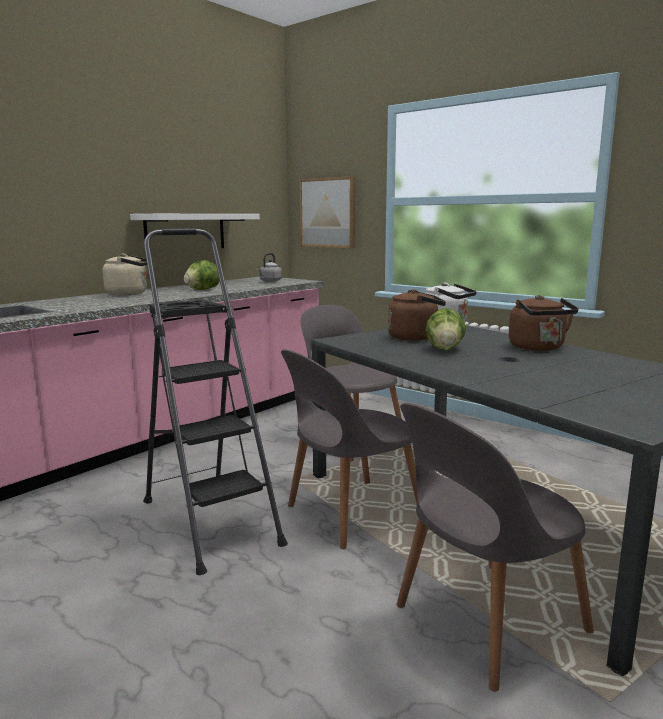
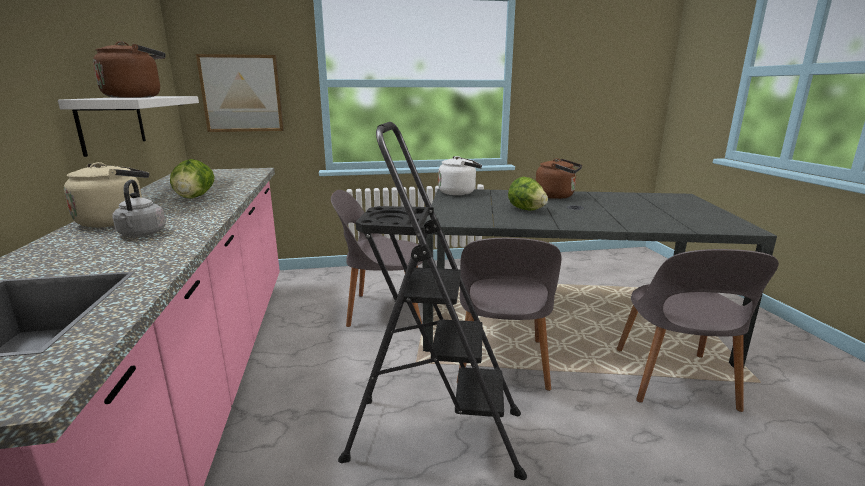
camera: 50 degrees left, 5 degrees up
(269, 281) = (221, 175): grey kettle -> grey kettle (141, 234)
(415, 337) = (477, 205): brown kettle -> brown kettle (136, 97)

